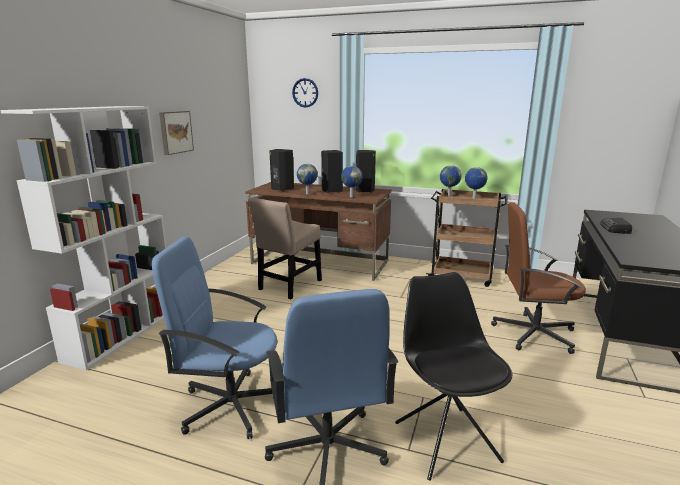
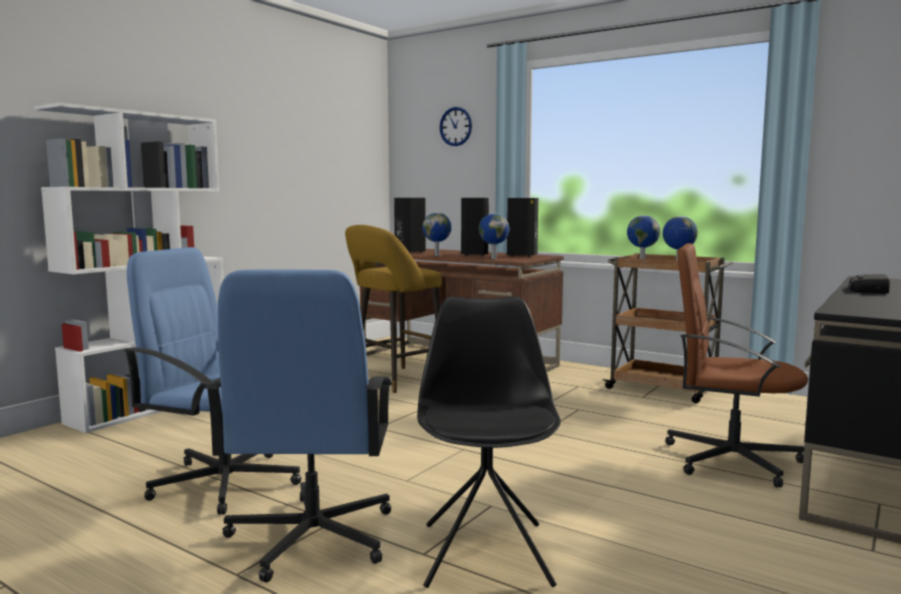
camera: 15 degrees right, 10 degrees down
(175, 132) = (266, 165): picture -> none
(288, 286) = (394, 380): beige chair -> yellow stool

